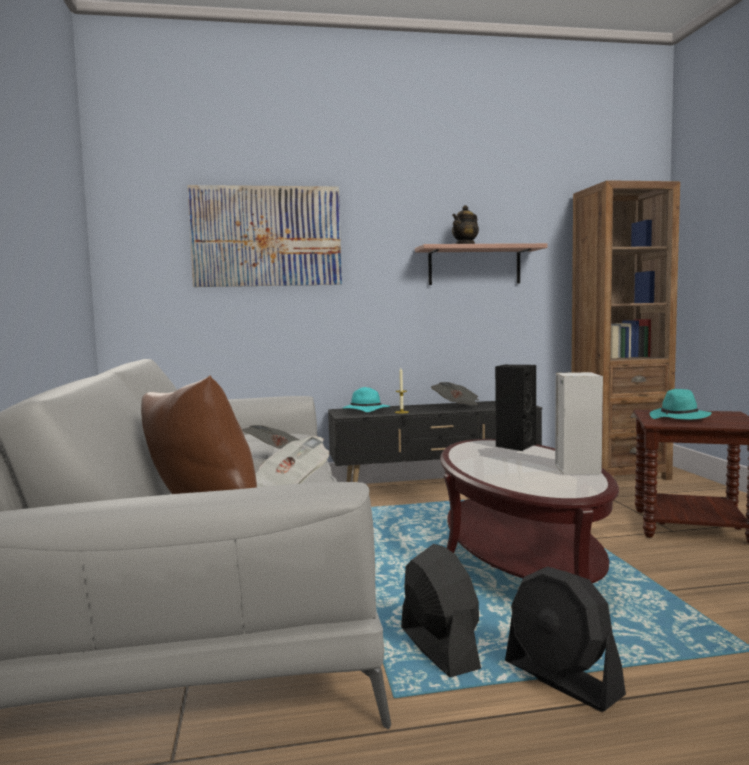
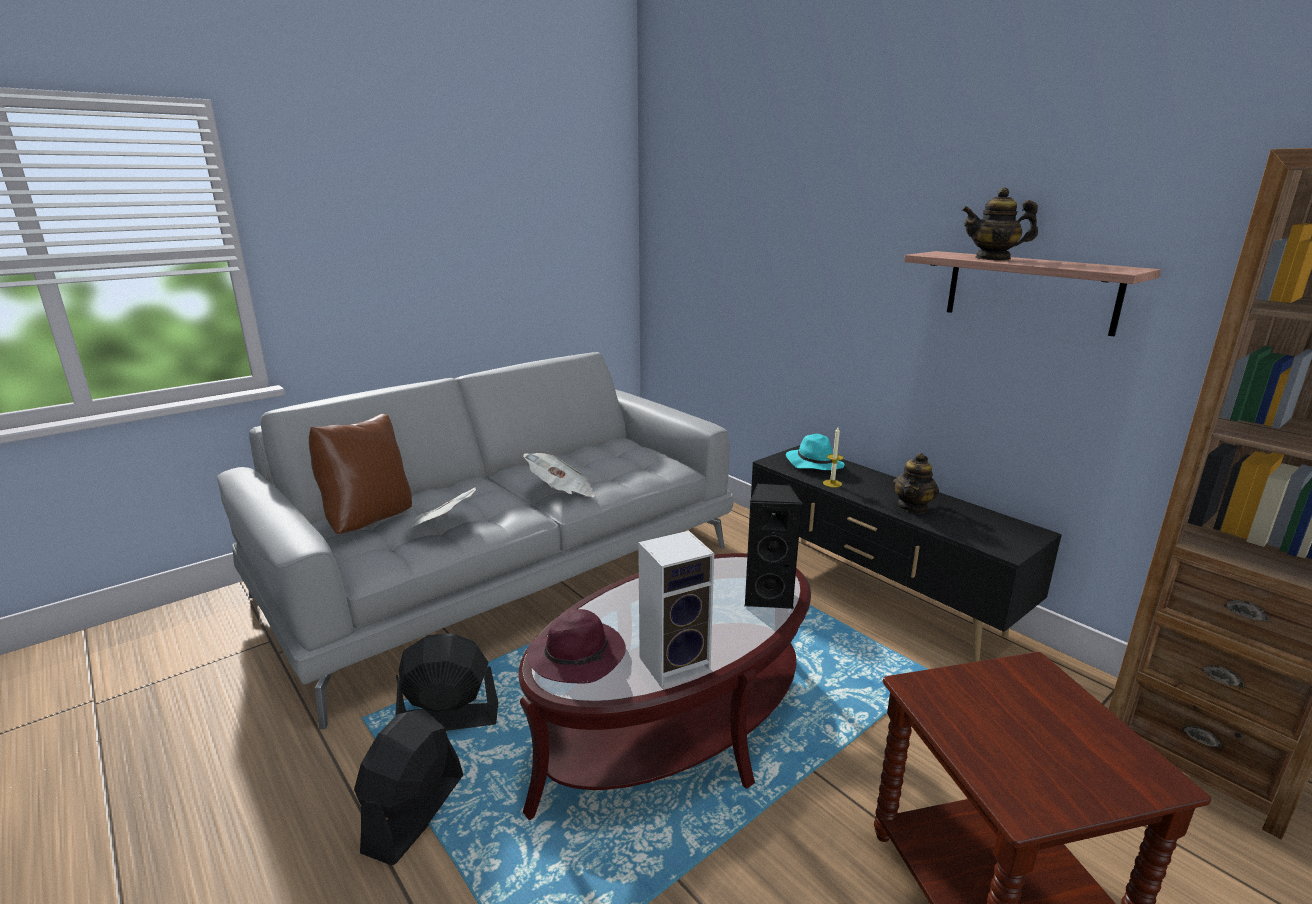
camera: 60 degrees right, 15 degrees up
(266, 236) = (765, 221): picture -> none
(438, 648) = (447, 719): black fan -> black fan turned 135 degrees counterclockwise
(457, 407) = (913, 507): newspaper -> teapot
(549, 485) = (578, 656): none -> purple hat
(680, 418) = (997, 711): turquoise hat -> none

